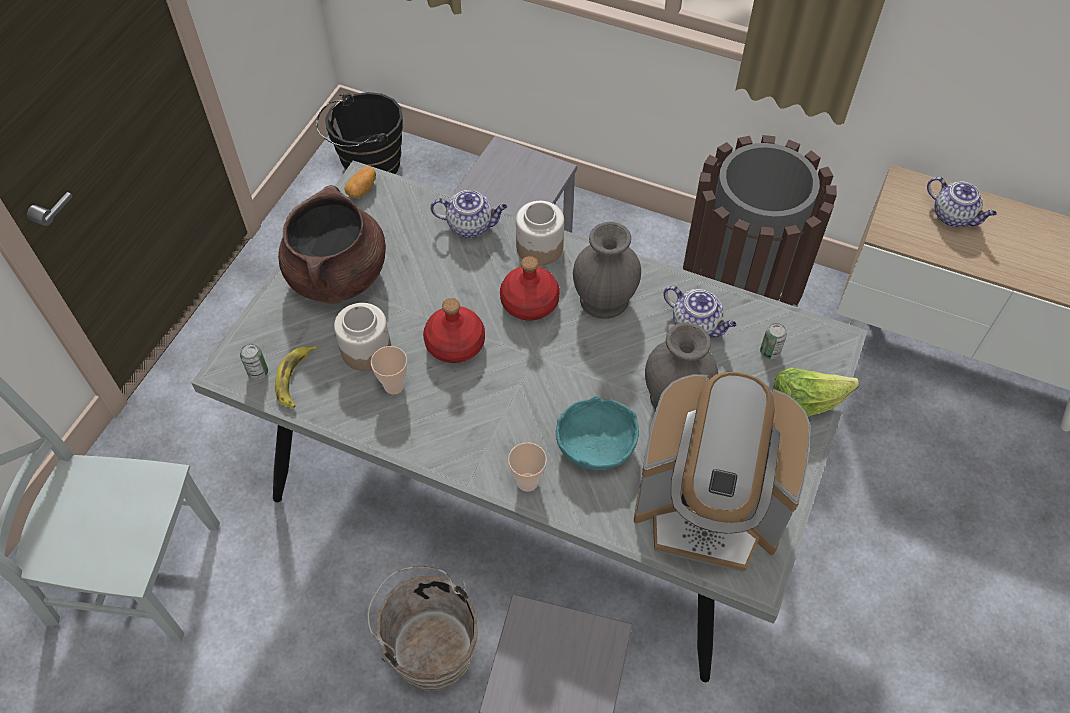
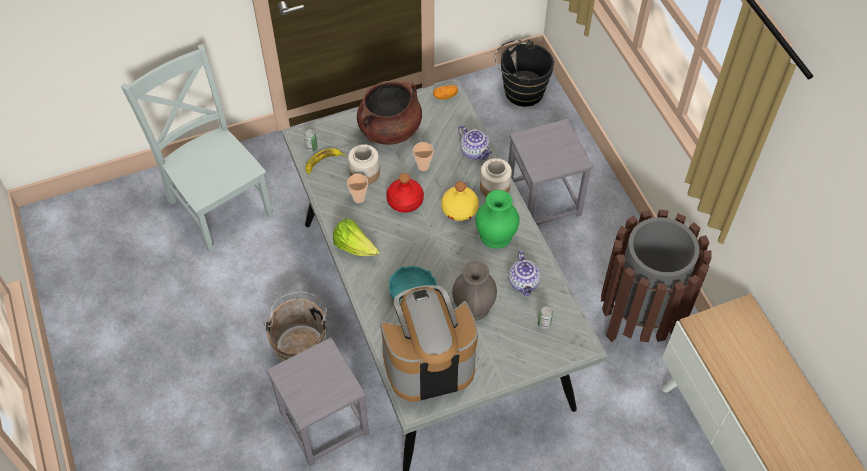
camera: 45 degrees right, 0 degrees up
(527, 482) = (366, 285): cup -> cup (423, 166)
(530, 302) = (460, 209): red bottle -> yellow bottle
(605, 298) = (497, 235): grey vase -> green vase
(708, 509) = (428, 363): coffee machine -> coffee machine turned 105 degrees clockwise
(805, 403) = (530, 359): lettuce -> lettuce (354, 247)
(953, 216) = (749, 347): teapot -> none

